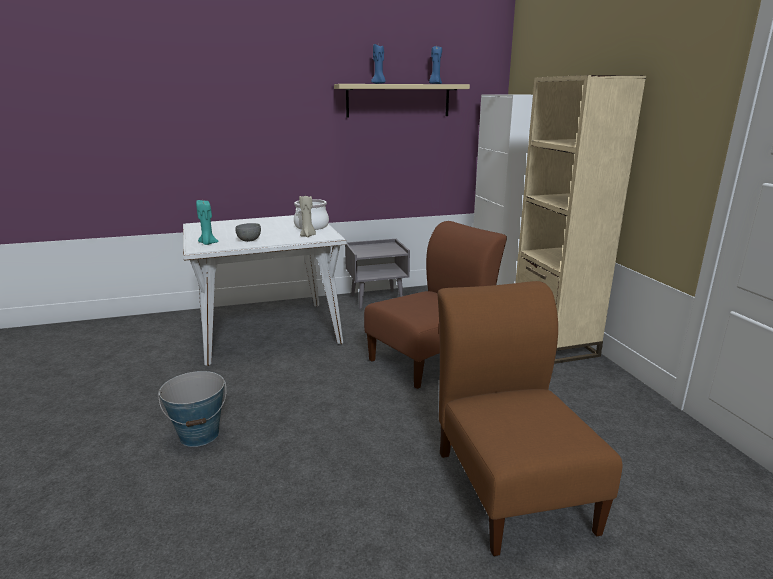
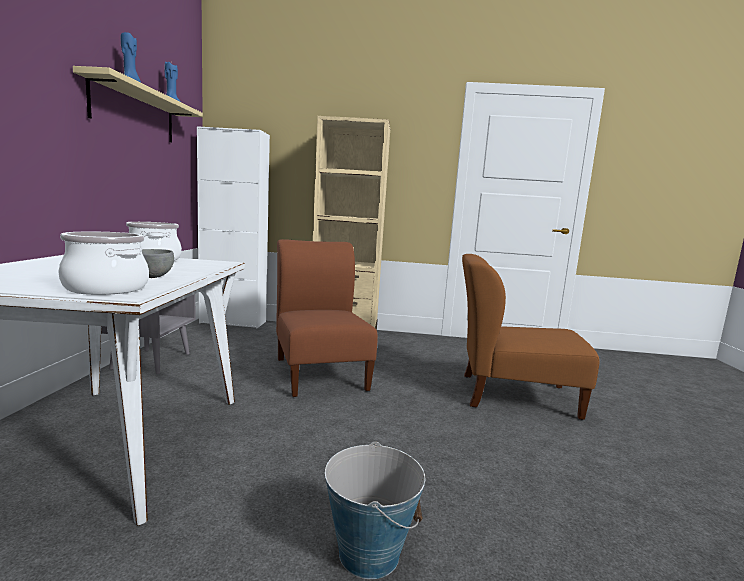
camera: 70 degrees left, 10 degrees down
(208, 243) = (106, 288): turquoise candle -> cooking pot
(308, 236) = (196, 264): beige candle -> none

